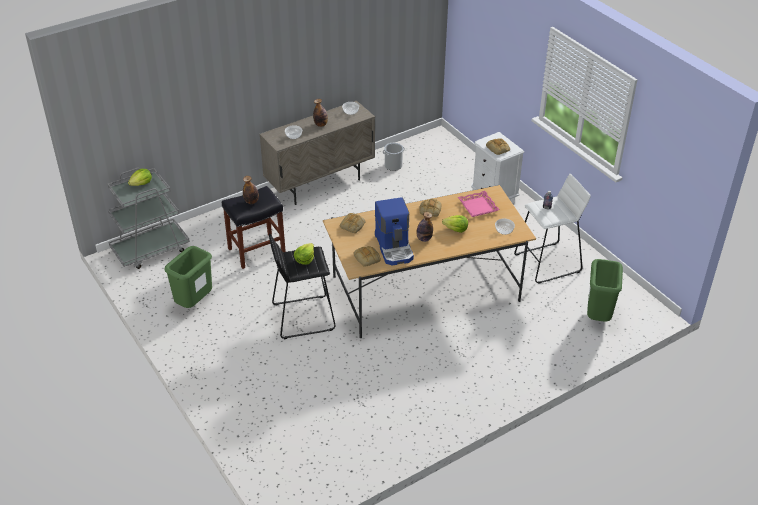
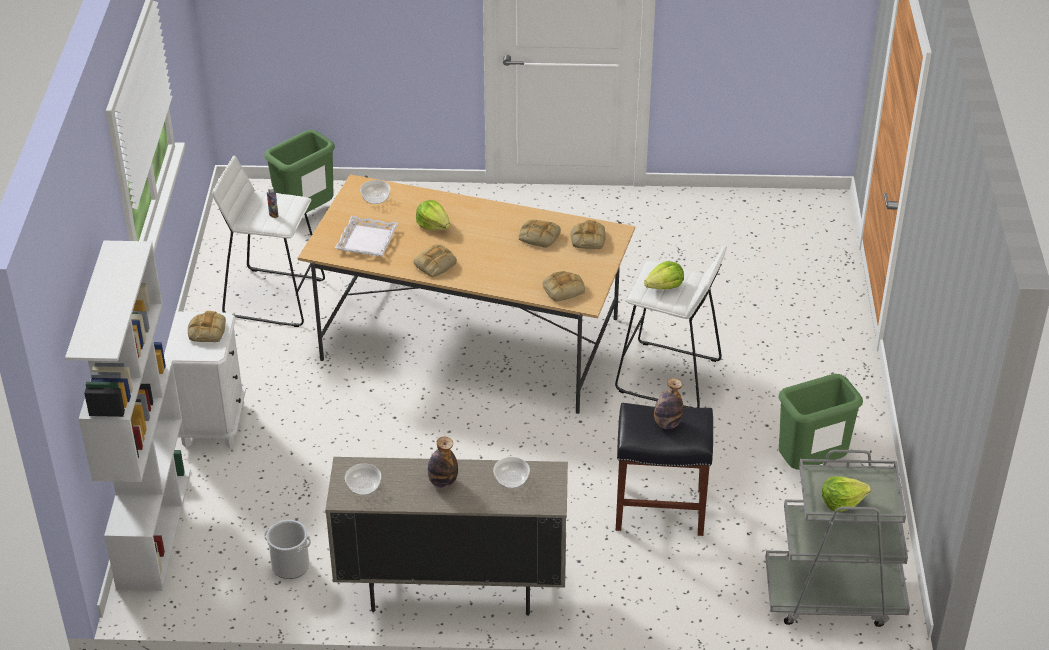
camera: 145 degrees left, 0 degrees up
(302, 317) = (669, 377): black stool -> white stool
(394, 247) = (538, 237): coffee machine -> bread
(424, 239) = (488, 231): bottle -> none
(462, 155) = (153, 527): none -> white bookcase
(478, 206) = (366, 240): pink tray -> white tray

